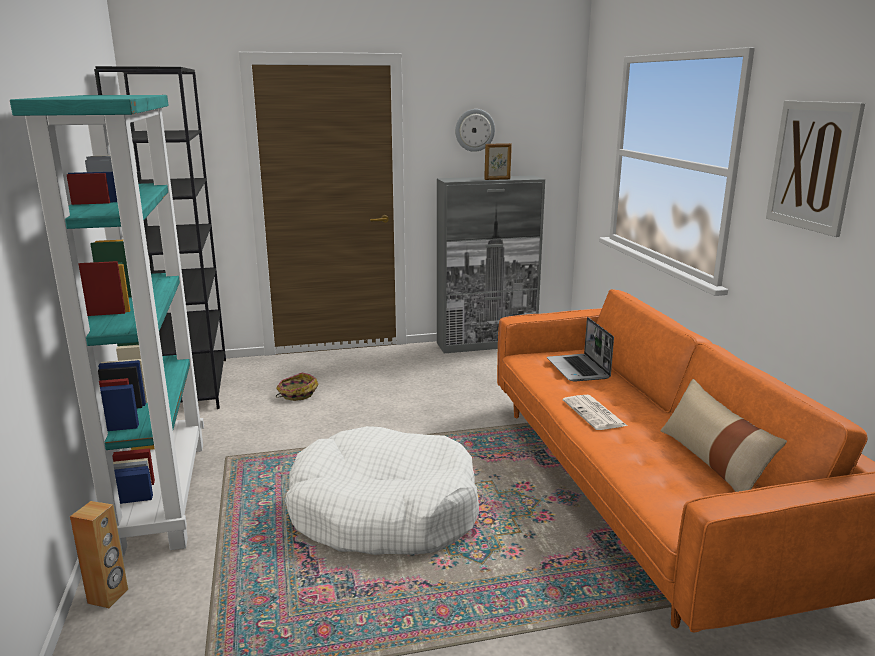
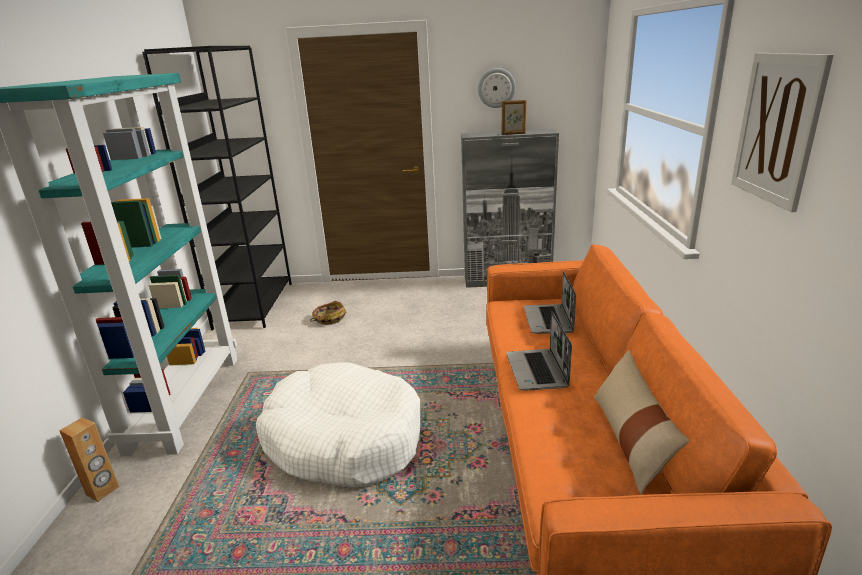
camera: 15 degrees right, 5 degrees up
(595, 413) = (537, 371): newspaper -> laptop

